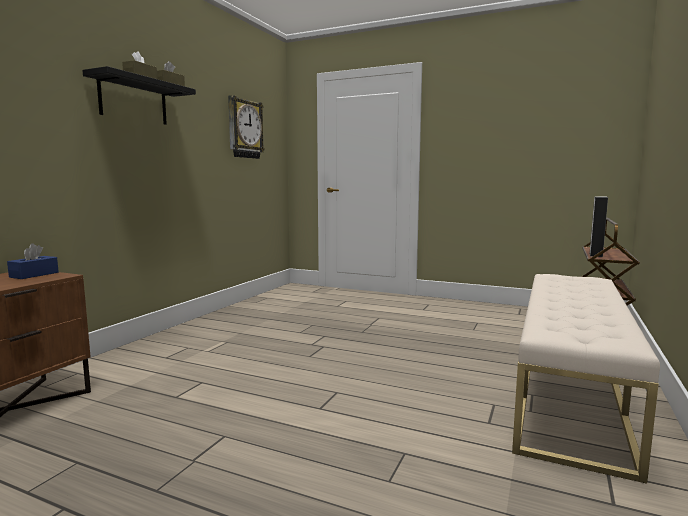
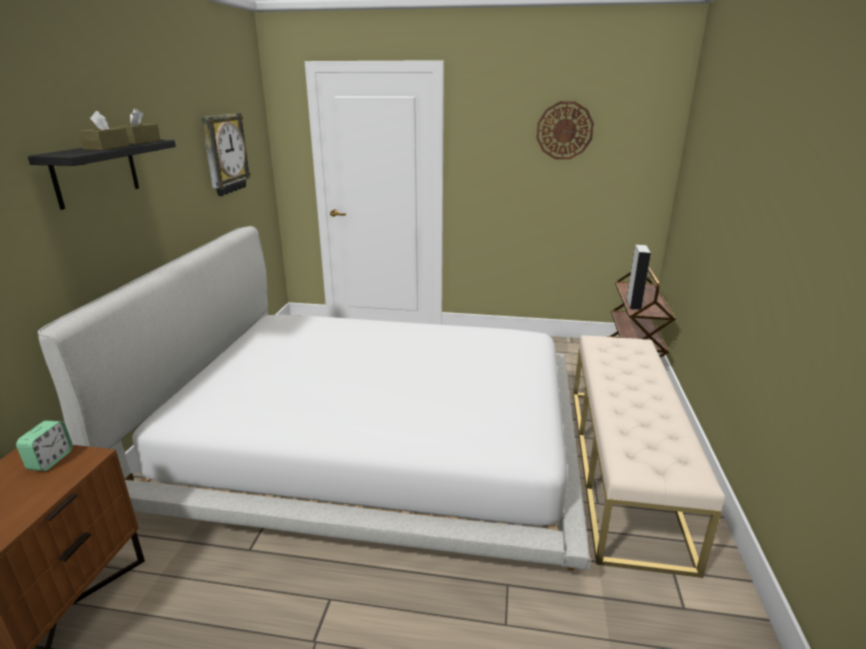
camera: 15 degrees left, 15 degrees up
(34, 275) = (50, 460): blue tissue box -> alarm clock
(318, 349) = (371, 441): none -> white bed
(527, 110) = (564, 130): none -> wall clock

